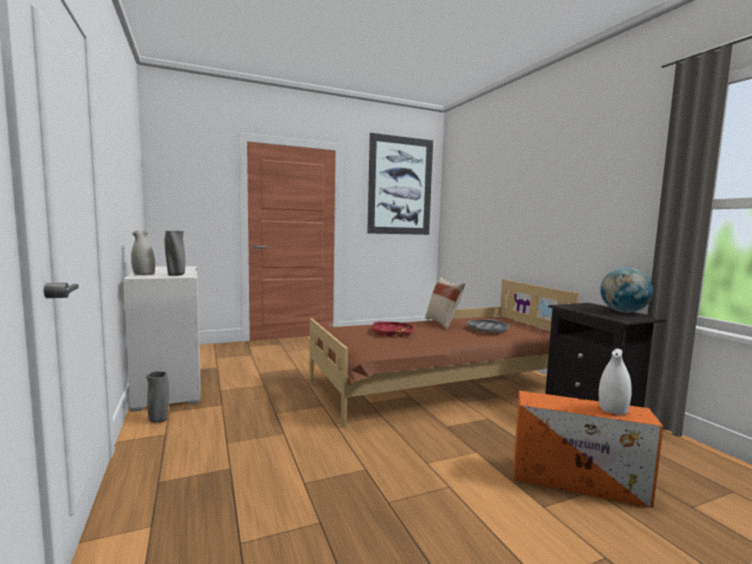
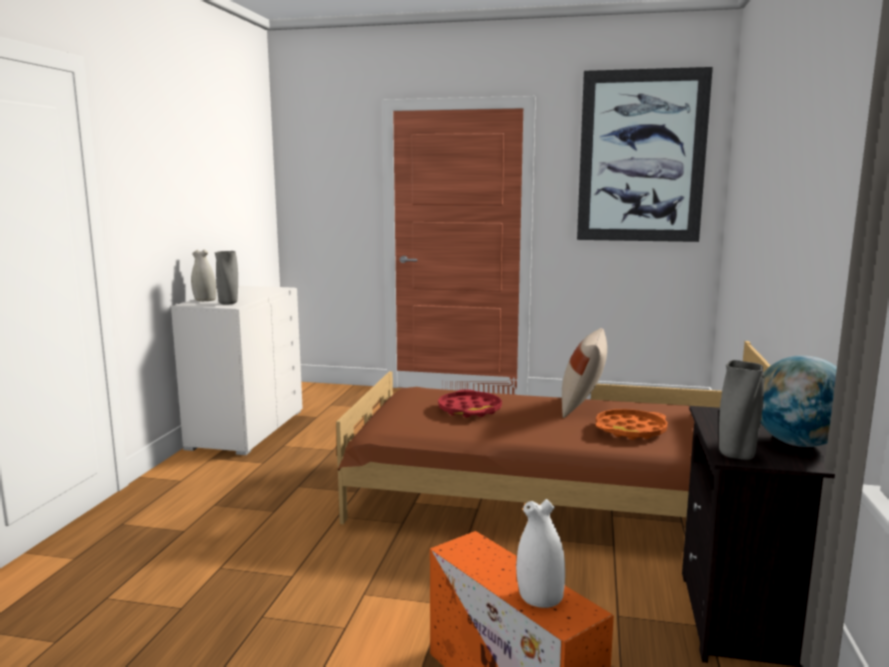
camera: 35 degrees right, 5 degrees up
(158, 420) = (192, 465): grey vase -> grey vase (736, 455)
(487, 329) = (630, 430): grey tray -> orange tray

